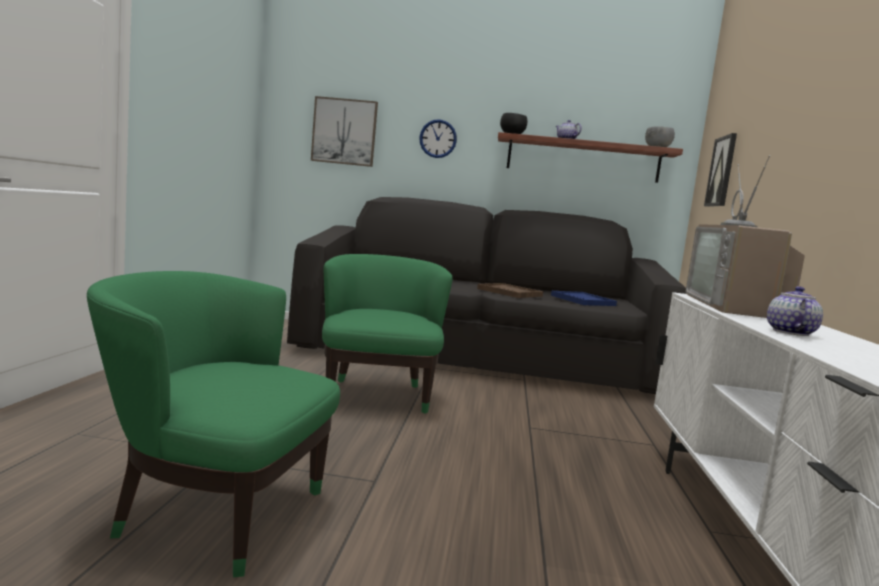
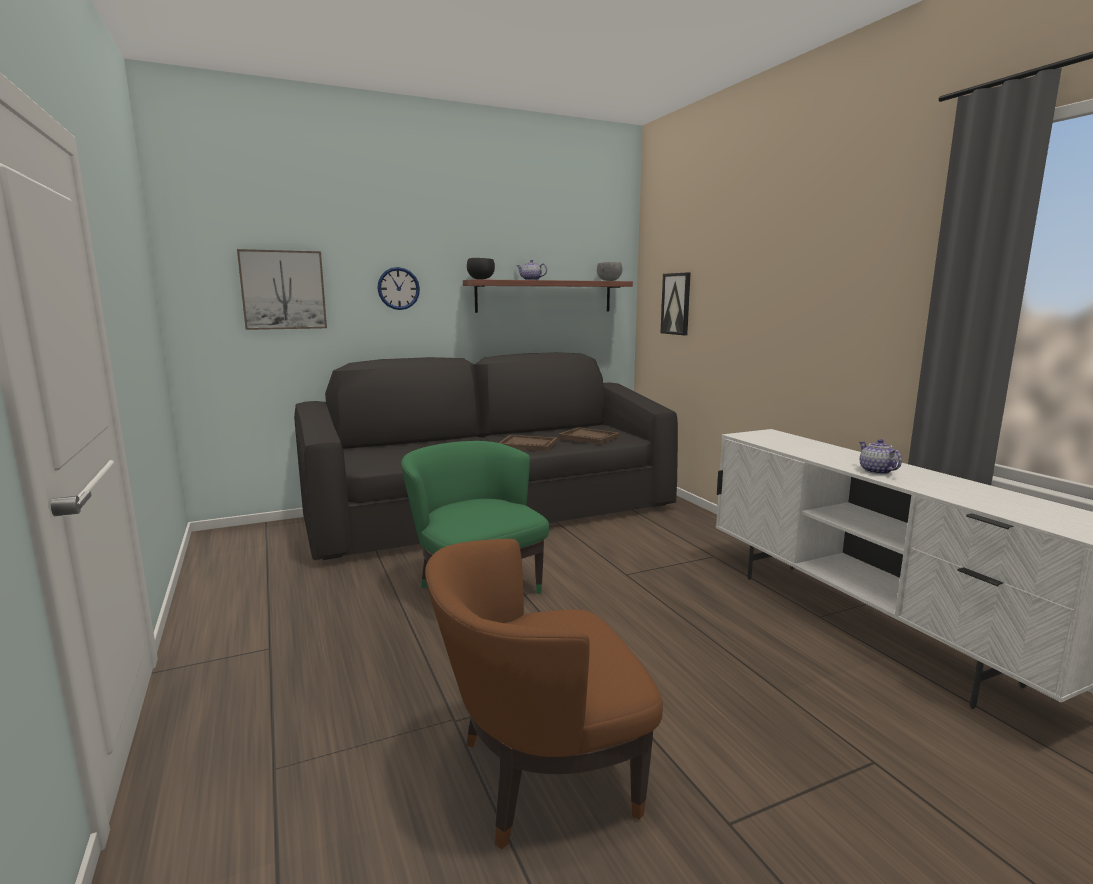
camera: 30 degrees left, 5 degrees up
(215, 513) = (539, 776): green armchair -> brown armchair
(582, 300) = (589, 438): blue tray -> brown tray
(735, 306) = (788, 443): television -> none

